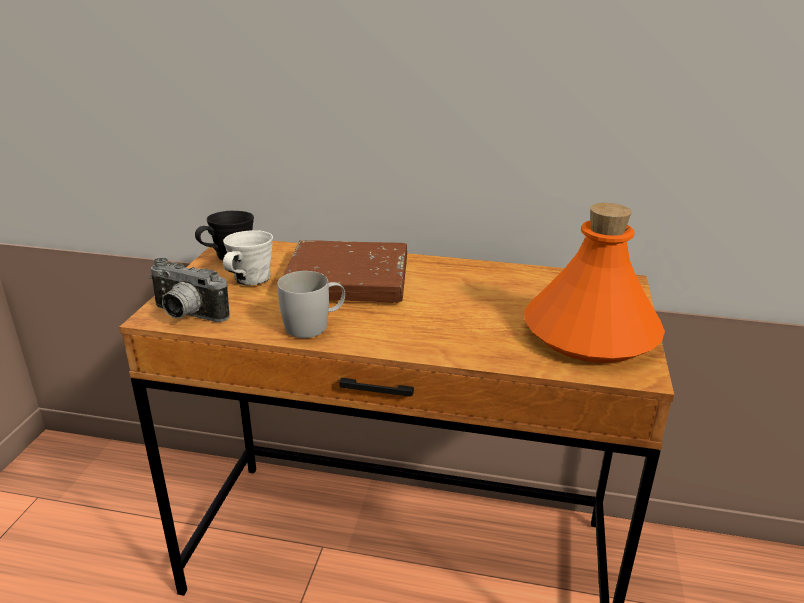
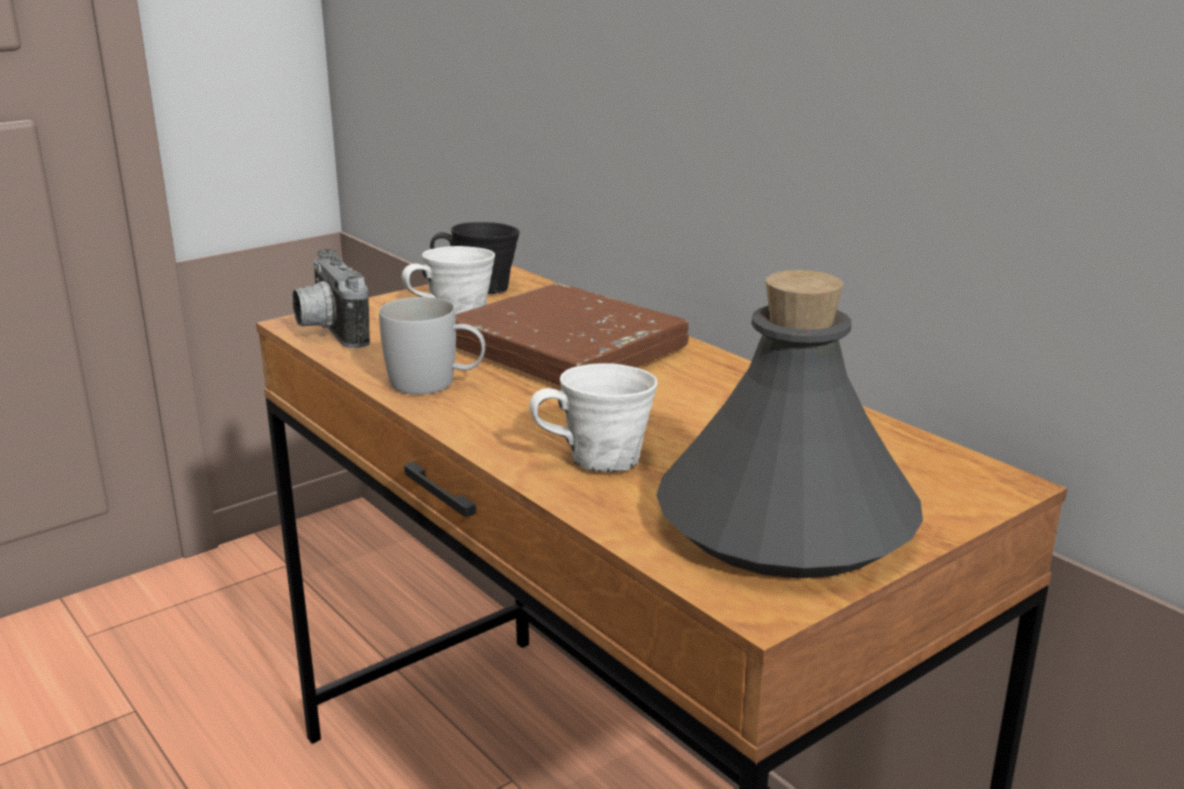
camera: 40 degrees right, 5 degrees down
(470, 336) = (599, 460): none -> white mug
(591, 334) = (785, 524): orange bottle -> grey bottle

